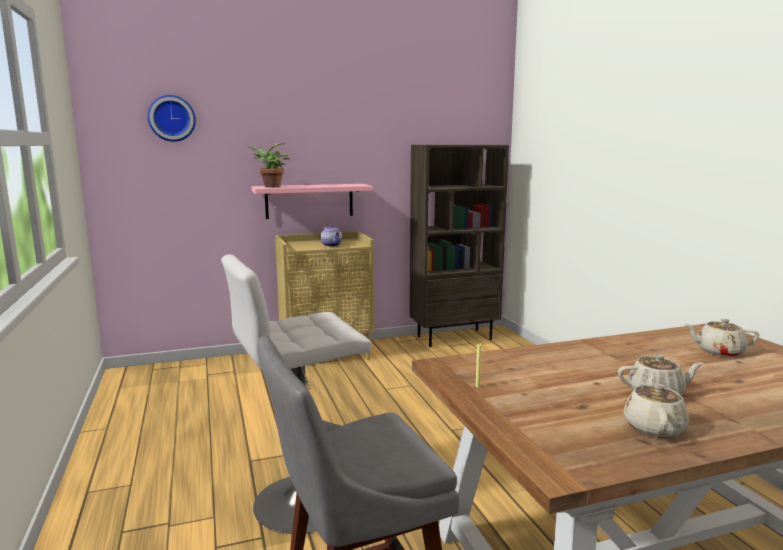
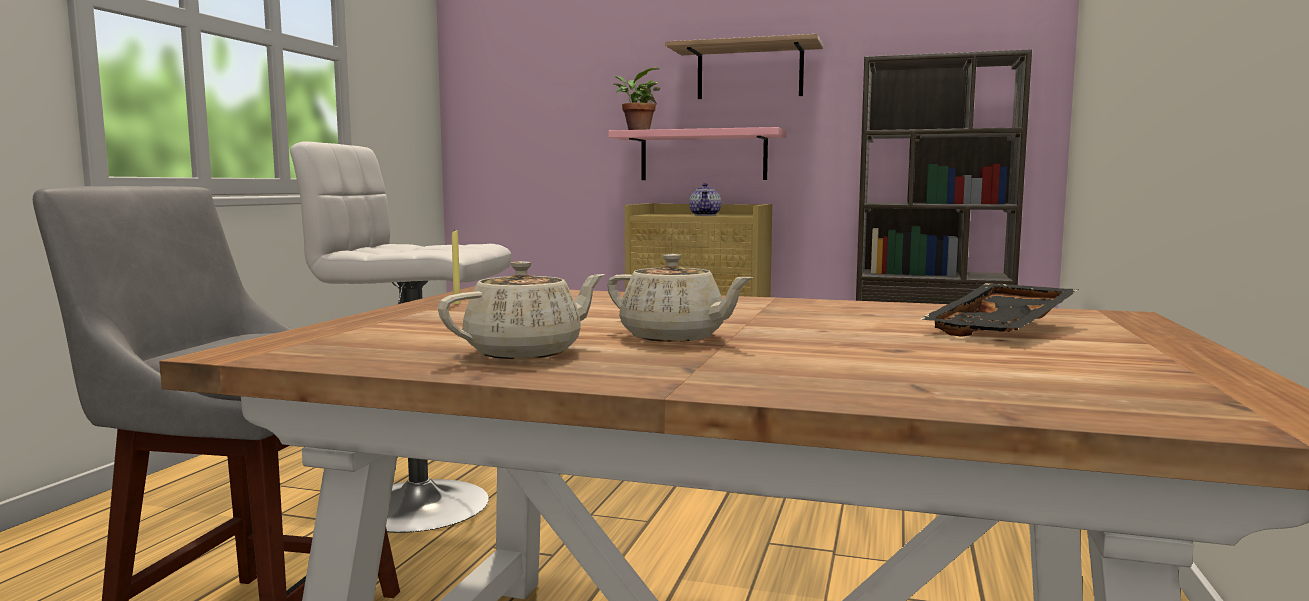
camera: 35 degrees right, 5 degrees down
(172, 118) = (535, 46): wall clock -> none
(338, 145) = (750, 72): none -> shelf
(719, 352) = (1003, 329): beige teapot -> black tray

